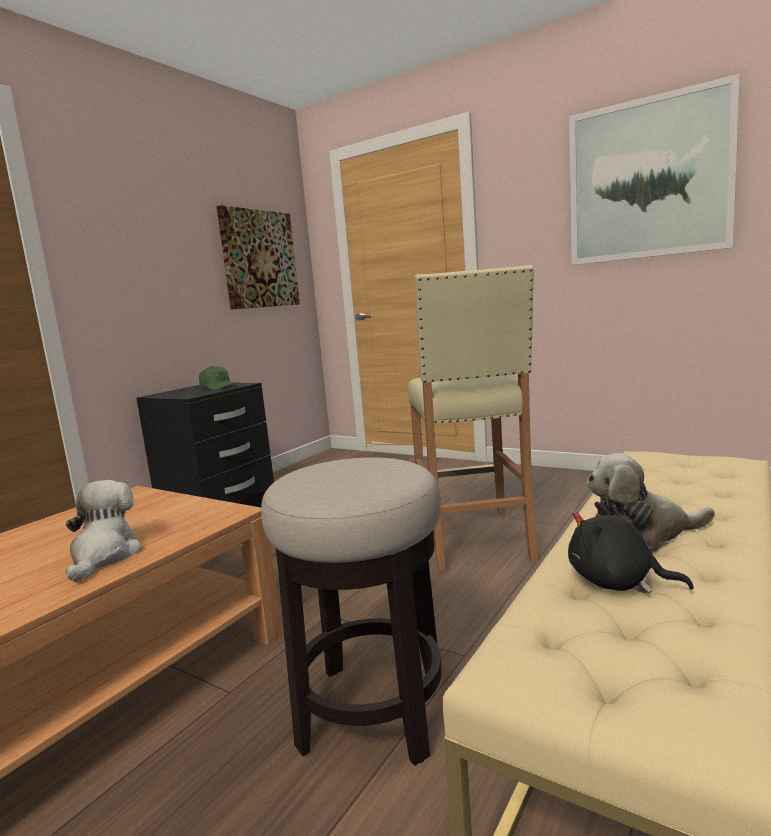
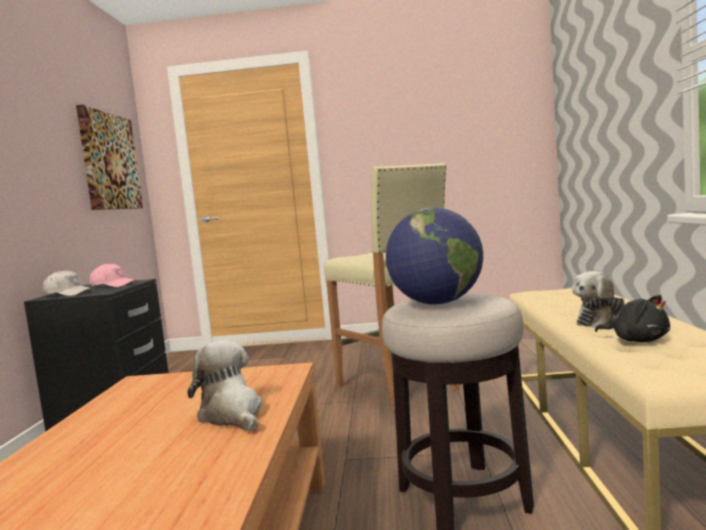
camera: 30 degrees left, 5 degrees down
(173, 393) = (68, 294): none -> white cap
(218, 387) = (113, 285): green cap -> pink cap
(327, 475) = (437, 303): none -> globe
(617, 582) = (637, 340): black plush toy -> black plush toy turned 135 degrees counterclockwise
(648, 179) = (448, 114): picture -> none

